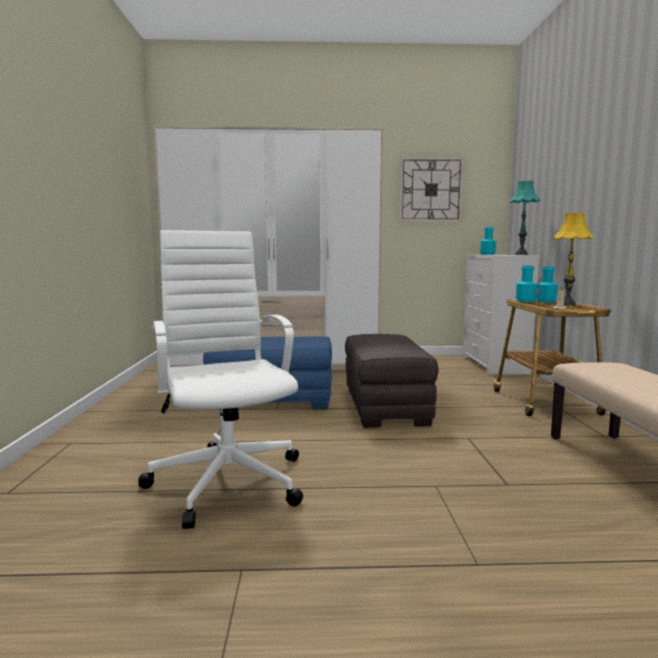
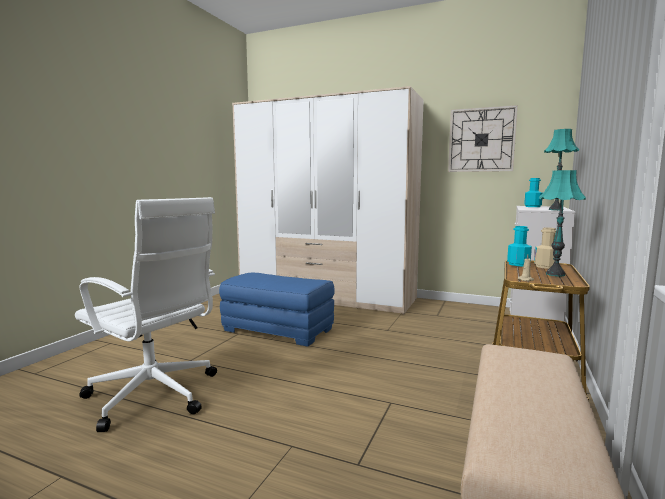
camera: 25 degrees right, 0 degrees up
(228, 480) = (155, 396): white office chair -> white office chair turned 120 degrees clockwise
(386, 406) = (360, 353): grey ottoman -> none
(546, 301) = (546, 266): turquoise bottle -> beige bottle
(567, 305) = (555, 274): yellow table lamp -> turquoise table lamp

